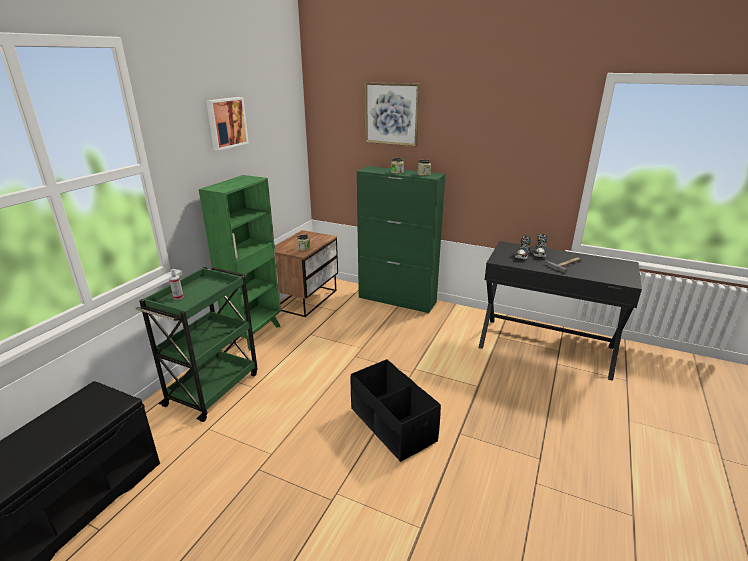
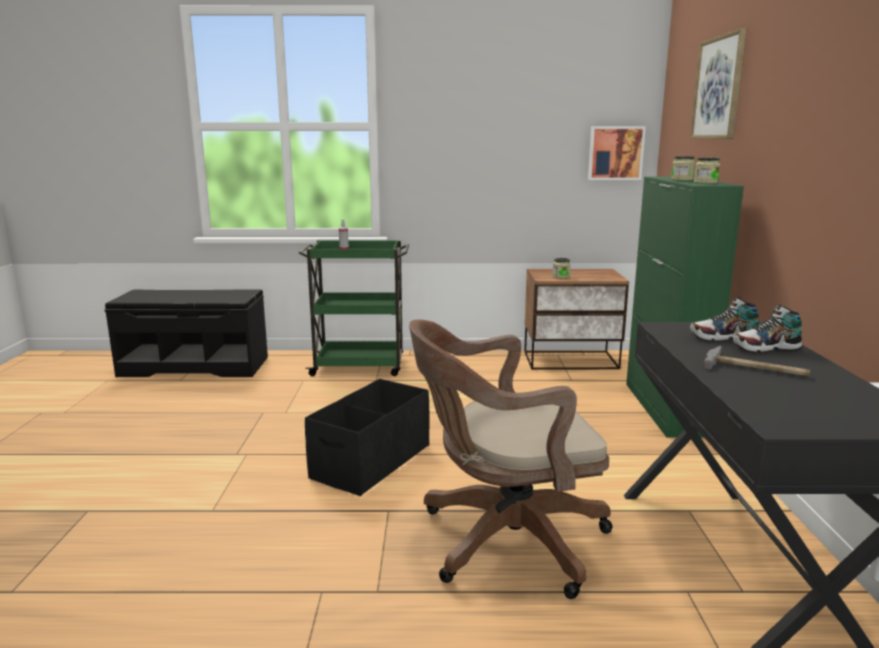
camera: 65 degrees right, 10 degrees down
(226, 123) = (494, 97): picture -> picture (615, 153)
(255, 334) = (465, 357): green bookcase -> none
(505, 399) = (503, 540): none -> brown office chair

